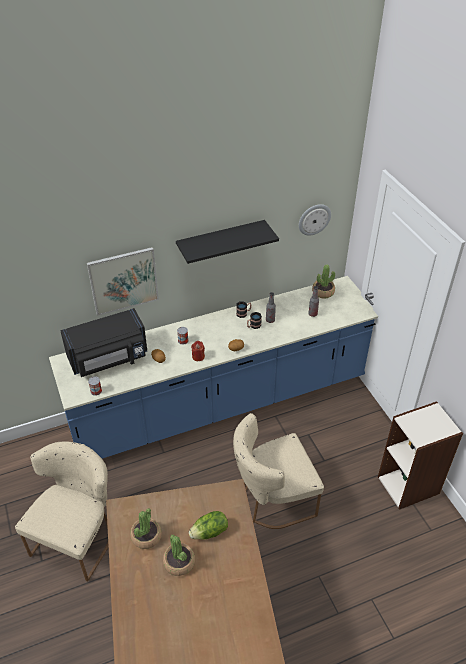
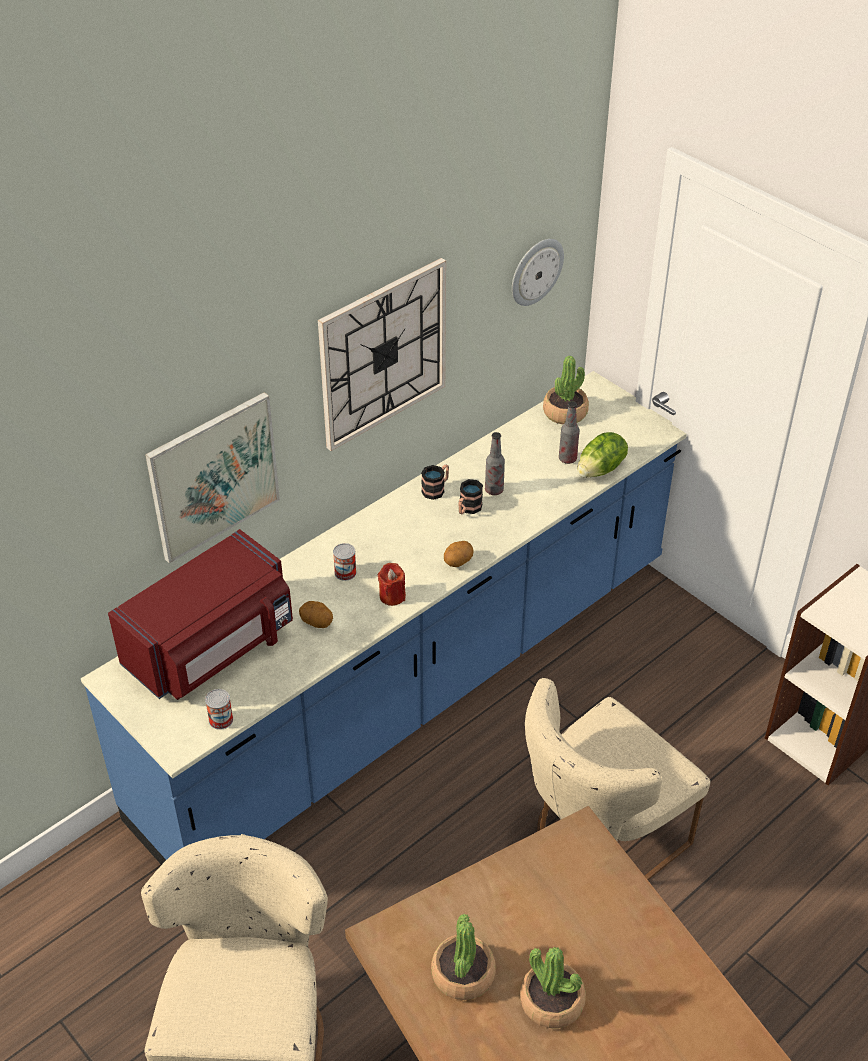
camera: 20 degrees left, 0 degrees up
(109, 359) = (212, 648): black microwave -> red microwave
(210, 532) = (579, 925): lettuce -> lettuce (601, 469)
(221, 242) = (383, 353): black shelf -> wall clock

